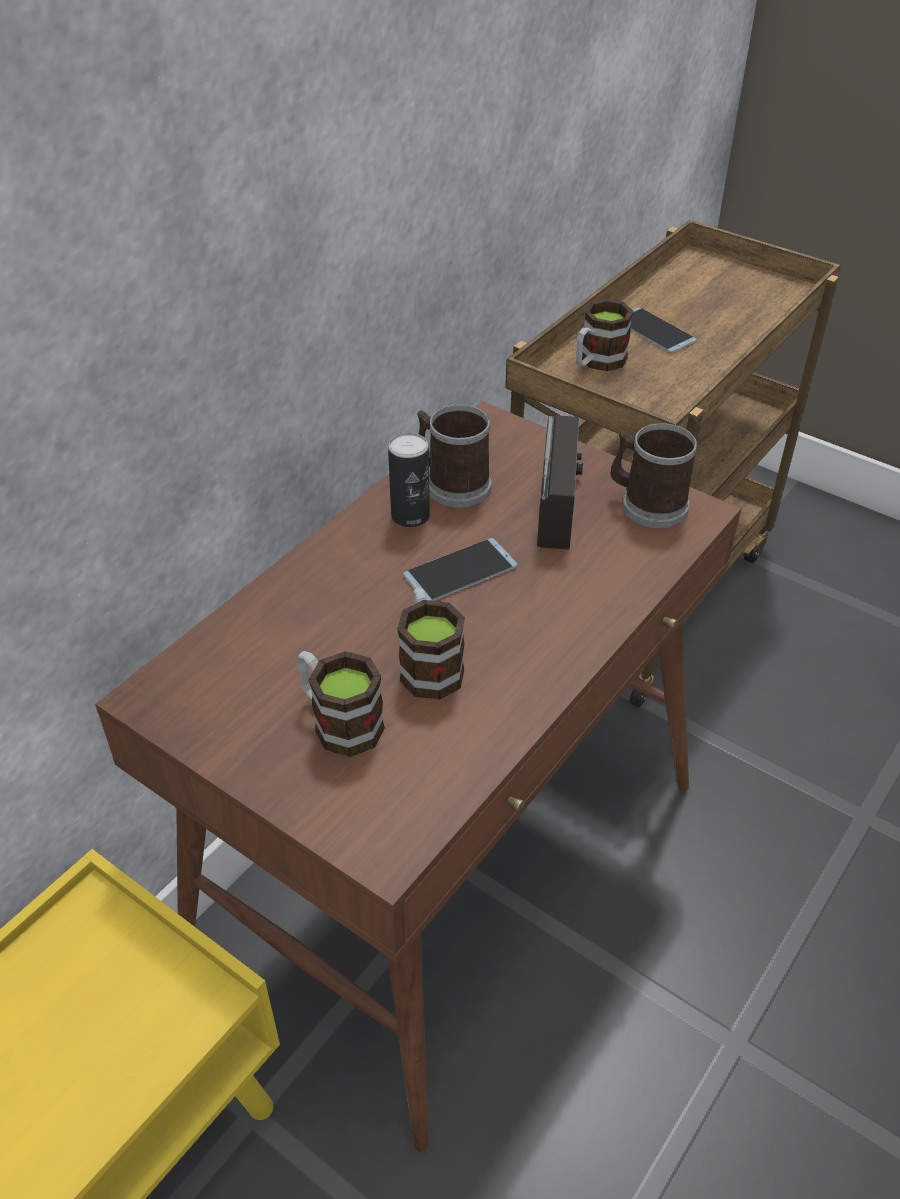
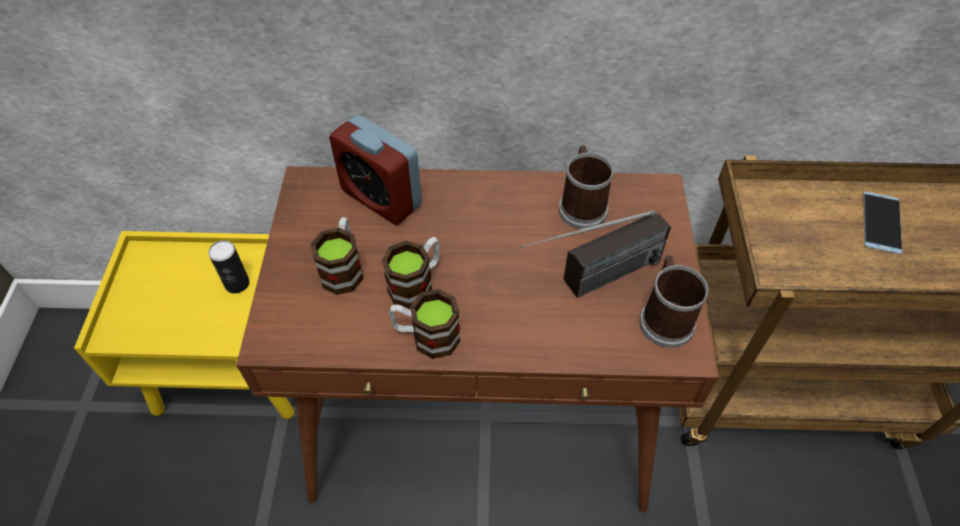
camera: 55 degrees right, 10 degrees up
(262, 635) = (381, 198): none -> alarm clock
(410, 516) = (533, 203): can -> can (237, 283)
(460, 571) = (507, 254): phone -> none
(597, 362) = (800, 210): mug -> mug (426, 336)

